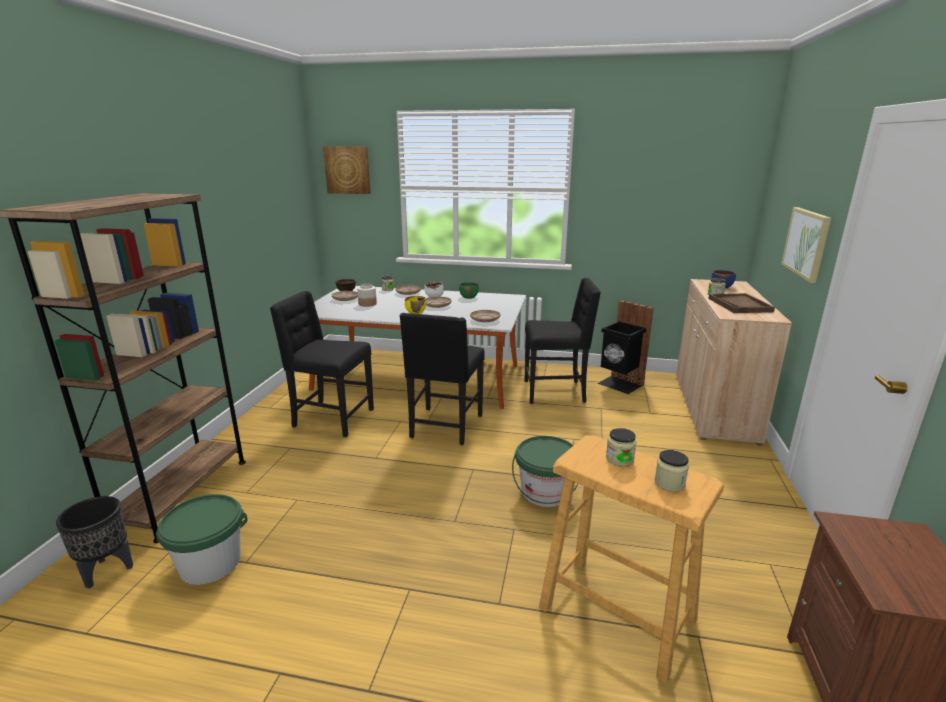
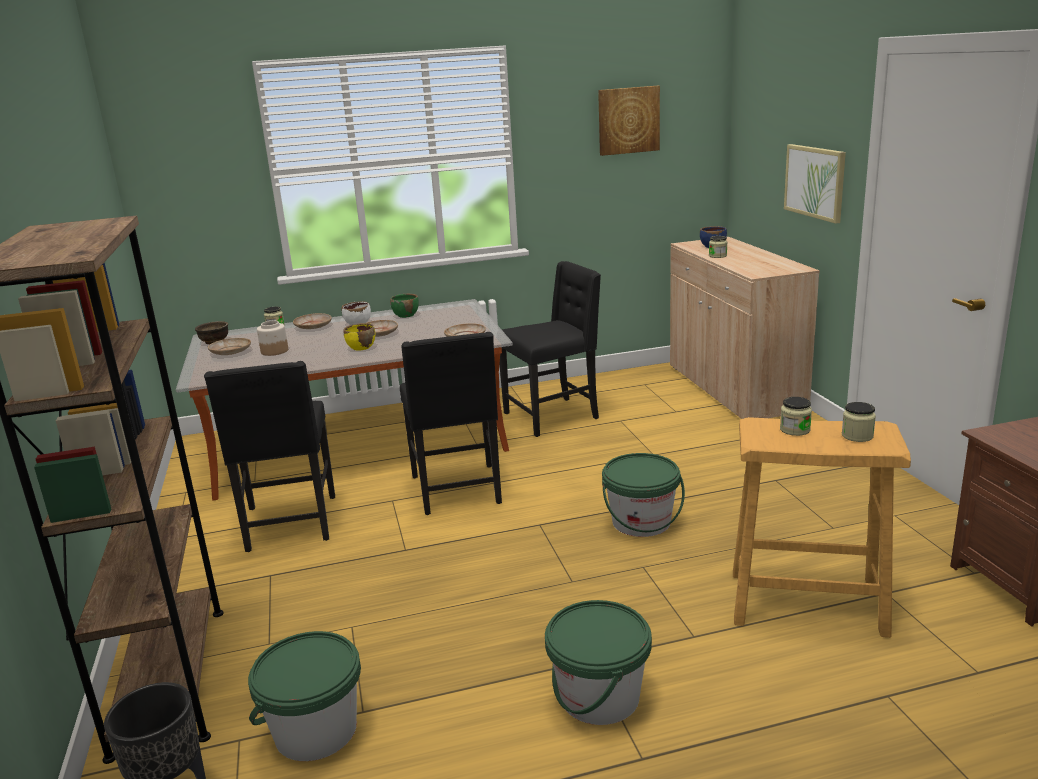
camera: 25 degrees left, 0 degrees up
(331, 418) = (290, 525): black chair -> black chair turned 90 degrees counterclockwise
(347, 170) = (179, 155): picture -> picture (628, 120)
(388, 622) = (599, 697): none -> green bucket
(619, 384) = (617, 390): black trash can -> none
(740, 305) = (753, 262): brown tray -> none

